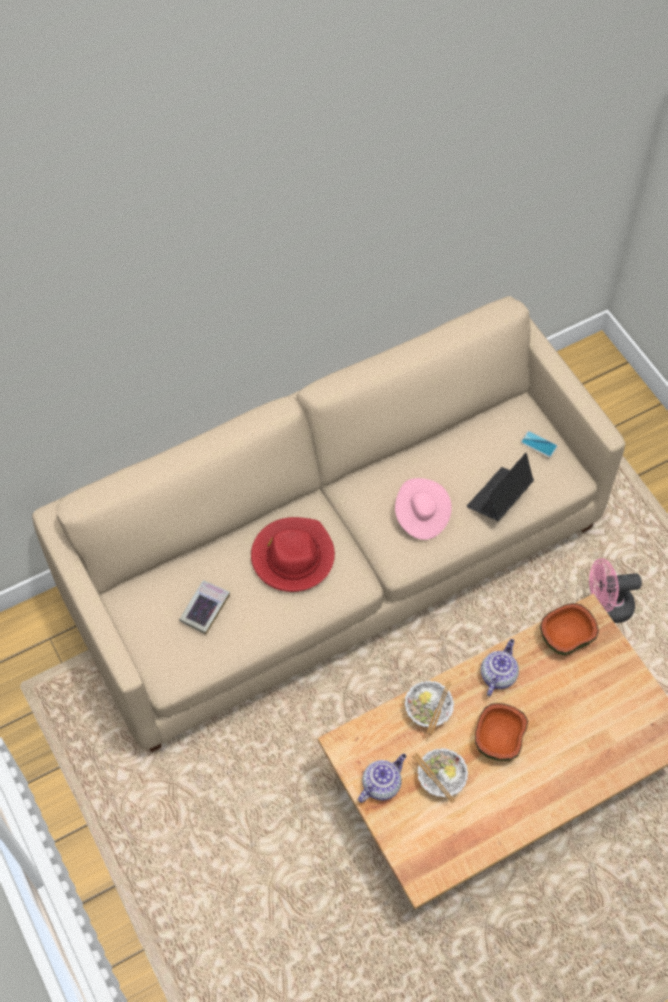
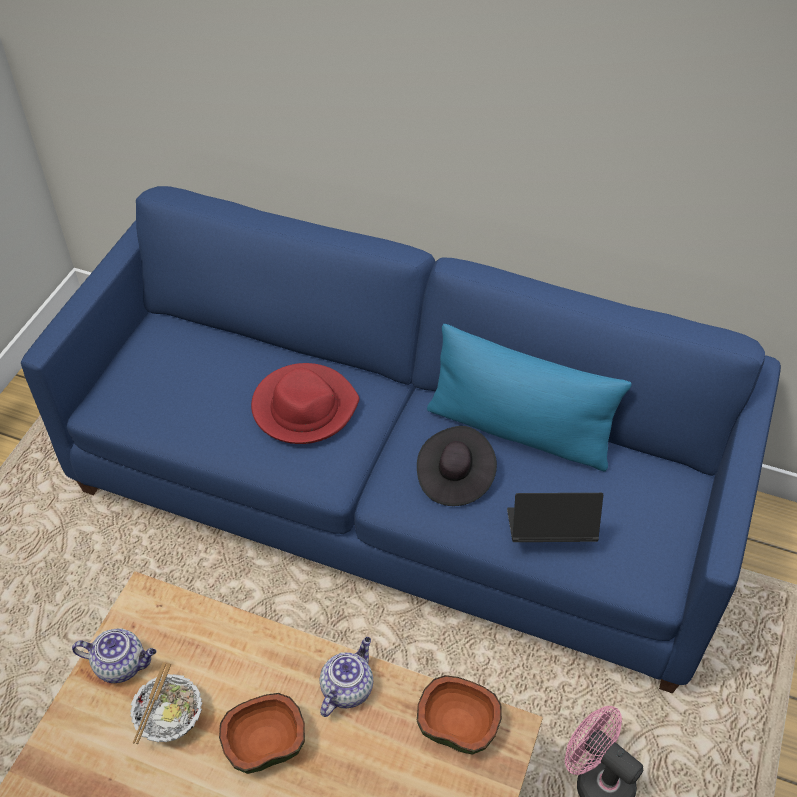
camera: 50 degrees right, 10 degrees down
(205, 609) = (188, 382): book -> none
(334, 561) = (400, 494): beige sofa -> blue sofa
(415, 457) = (519, 430): none -> blue pillow
(421, 516) = (454, 477): pink hat -> black hat
(428, 711) = (245, 650): bowl -> none
(498, 674) = (347, 688): teapot -> teapot turned 45 degrees counterclockwise
(539, 444) = (657, 525): phone -> none

